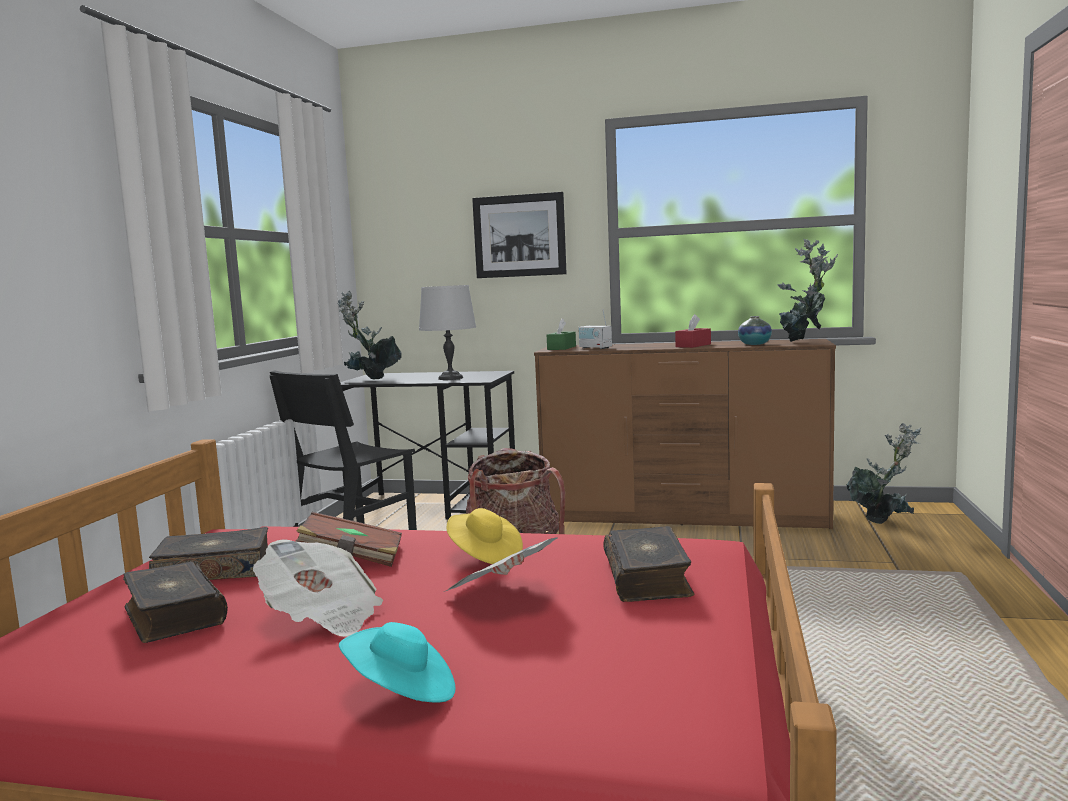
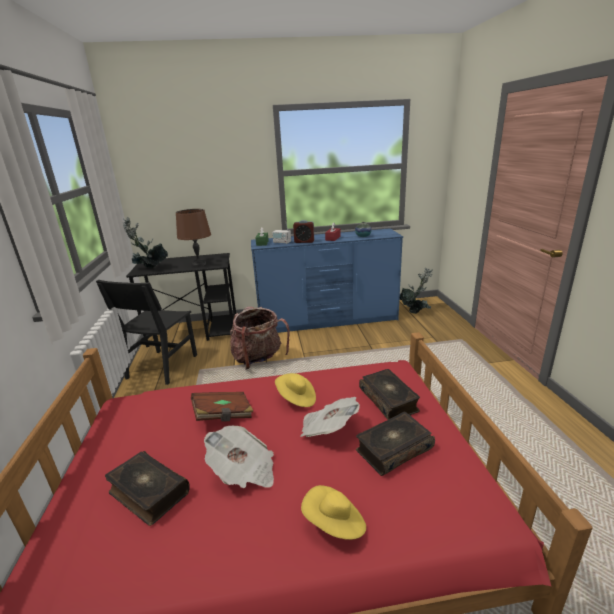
camera: 20 degrees left, 15 degrees up
(214, 570) = (144, 443): book -> book (393, 449)
(401, 692) = (335, 524): turquoise hat -> yellow hat
(450, 378) = (199, 263): grey table lamp -> brown table lamp
(519, 236) = (226, 175): picture -> none
(635, 347) = (304, 241): none -> alarm clock
(684, 516) = (328, 320): brown dresser -> blue dresser
(803, 341) = (384, 232): potted plant -> none

